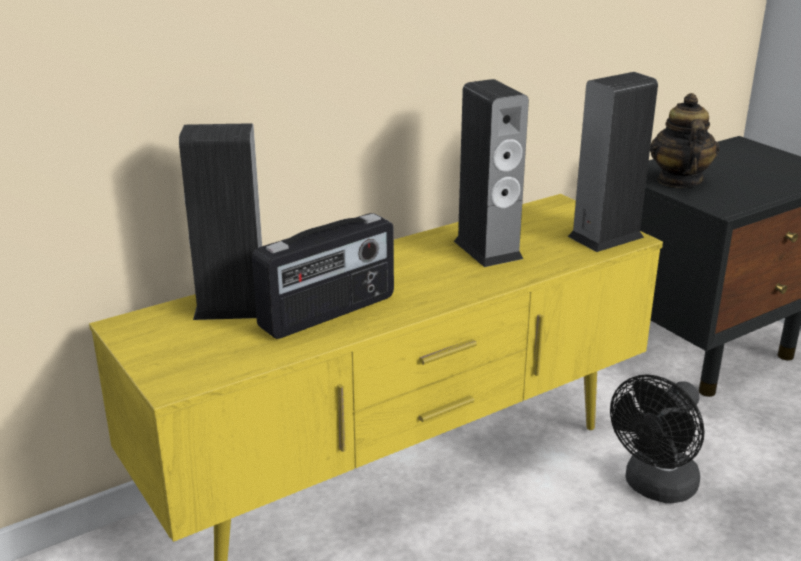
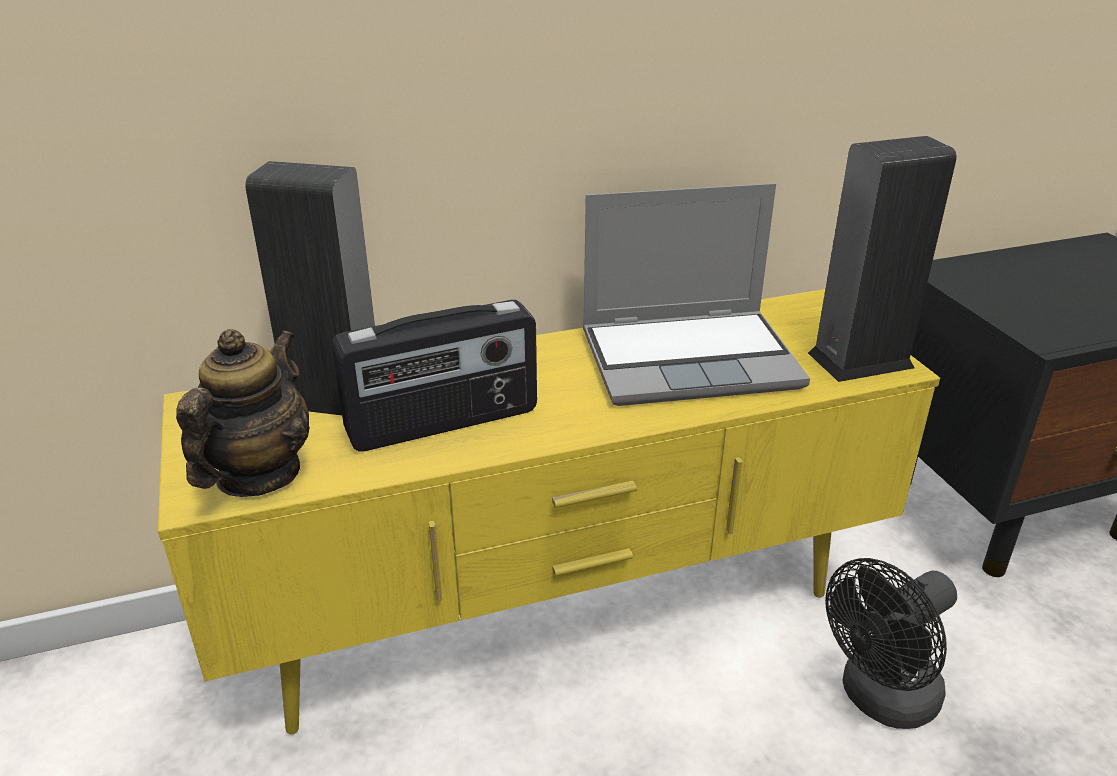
camera: 15 degrees right, 5 degrees up
(487, 249) = (691, 358): speaker -> laptop
(679, 181) = (995, 290): teapot -> teapot (258, 474)

